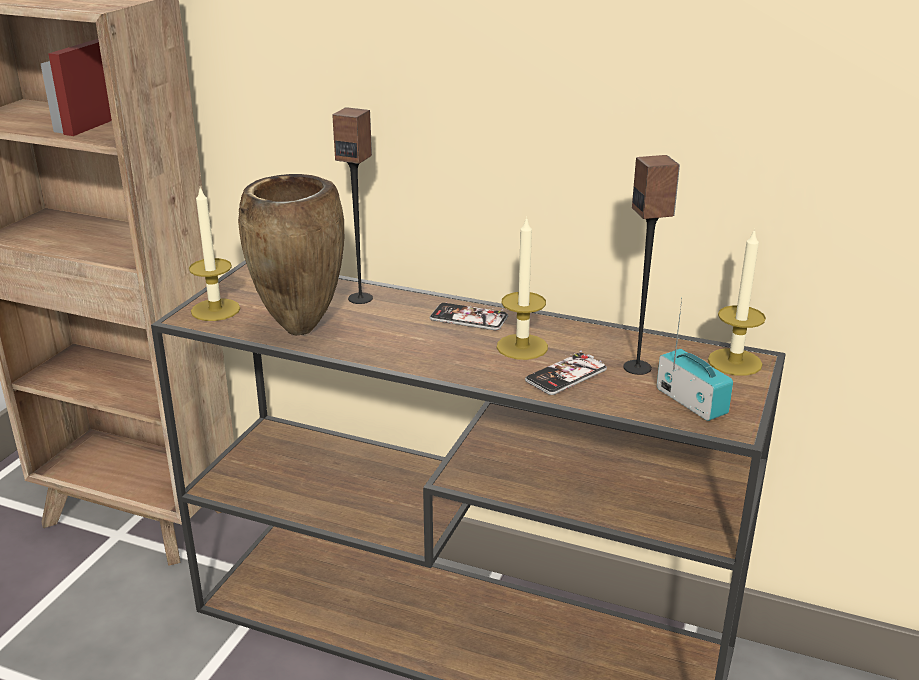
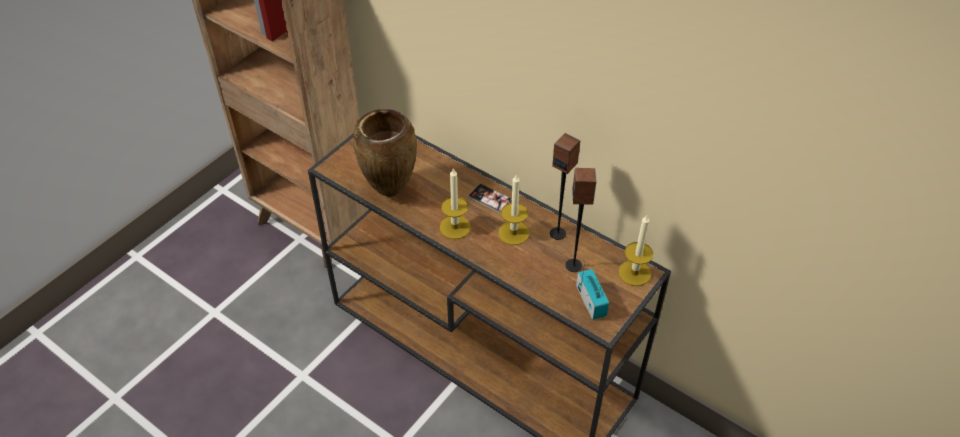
camera: 15 degrees right, 20 degrees up
(215, 310) = (346, 163): candle -> candle (455, 227)
(360, 298) = (434, 168): speaker -> speaker (558, 233)
(566, 375) = (528, 264): phone -> none

